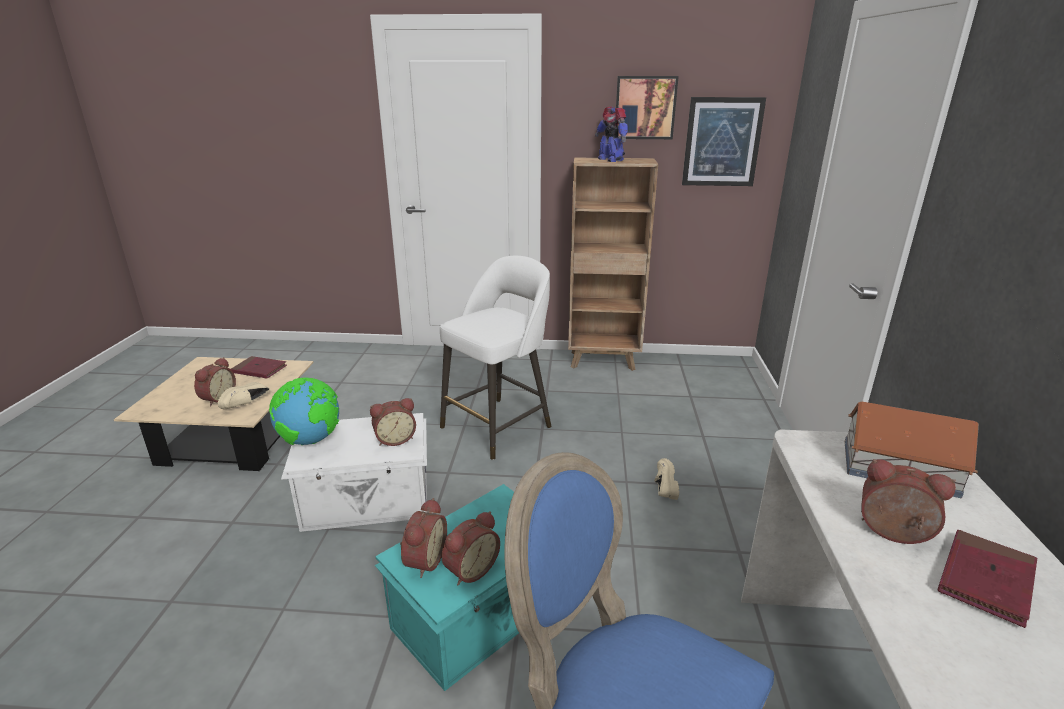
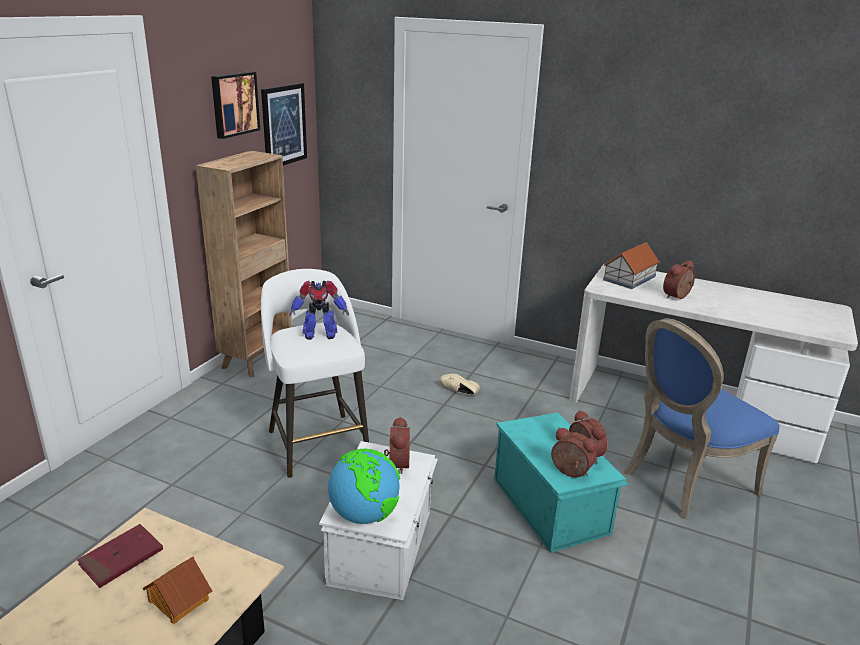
camera: 70 degrees left, 0 degrees up
(217, 399) = (178, 600): alarm clock -> toy house
(247, 403) = (220, 570): beige shoe -> none
(611, 159) = (236, 160): toy robot -> toy robot (319, 334)
(985, 580) = (707, 293): red book -> none

